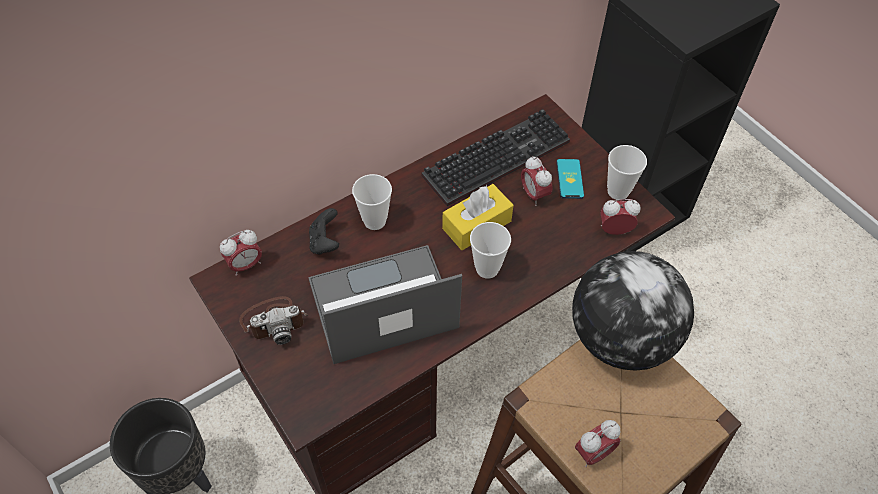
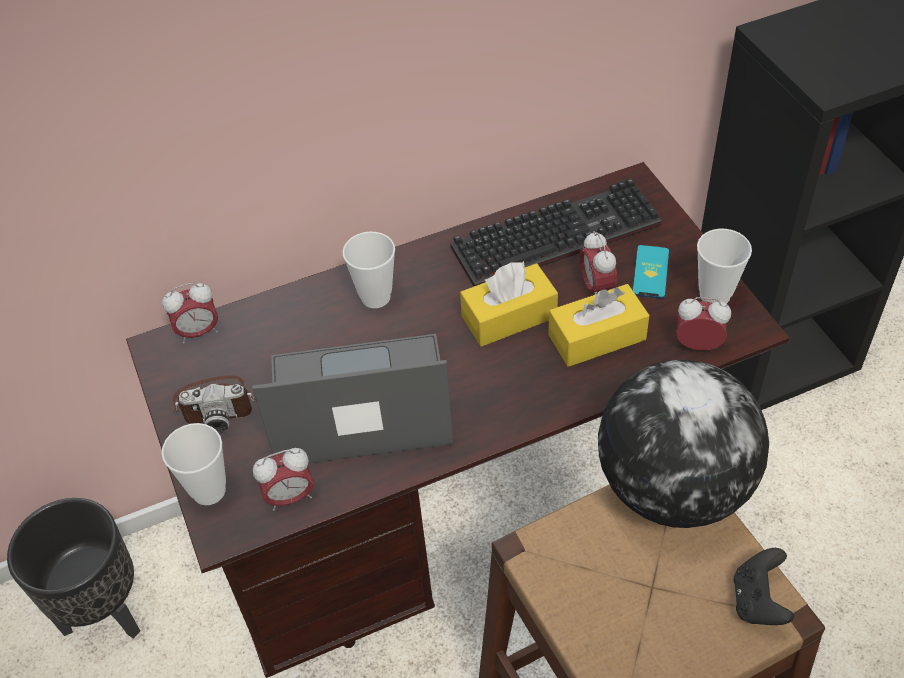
camera: 15 degrees right, 5 degrees down
(325, 242) = (305, 316): black game controller -> black game controller (758, 601)
(487, 268) = (509, 374): cup -> cup (209, 491)
(543, 233) = (597, 337): none -> yellow tissue box
(593, 453) = (598, 634): alarm clock -> alarm clock (290, 497)

